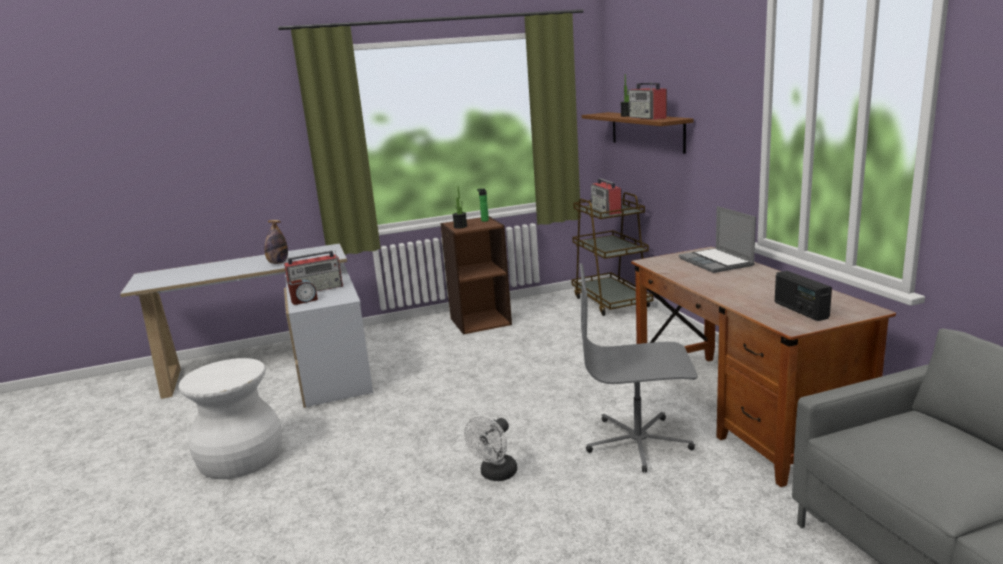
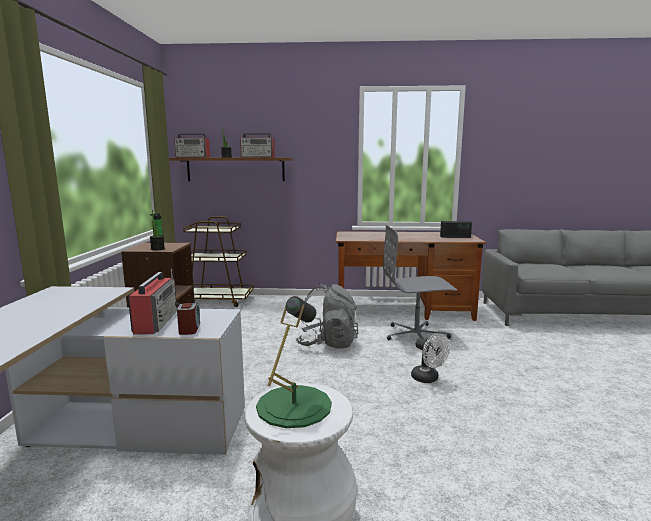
camera: 70 degrees left, 5 degrees down
(226, 372) = (294, 405): none -> green table lamp
(278, 263) = (57, 313): bottle -> none
(547, 391) = (327, 343): none -> grey backpack
(606, 210) = (215, 229): radio -> radio (193, 157)
(638, 442) = (416, 335): grey office chair -> grey office chair turned 60 degrees clockwise
(717, 262) = (367, 234): laptop -> none

